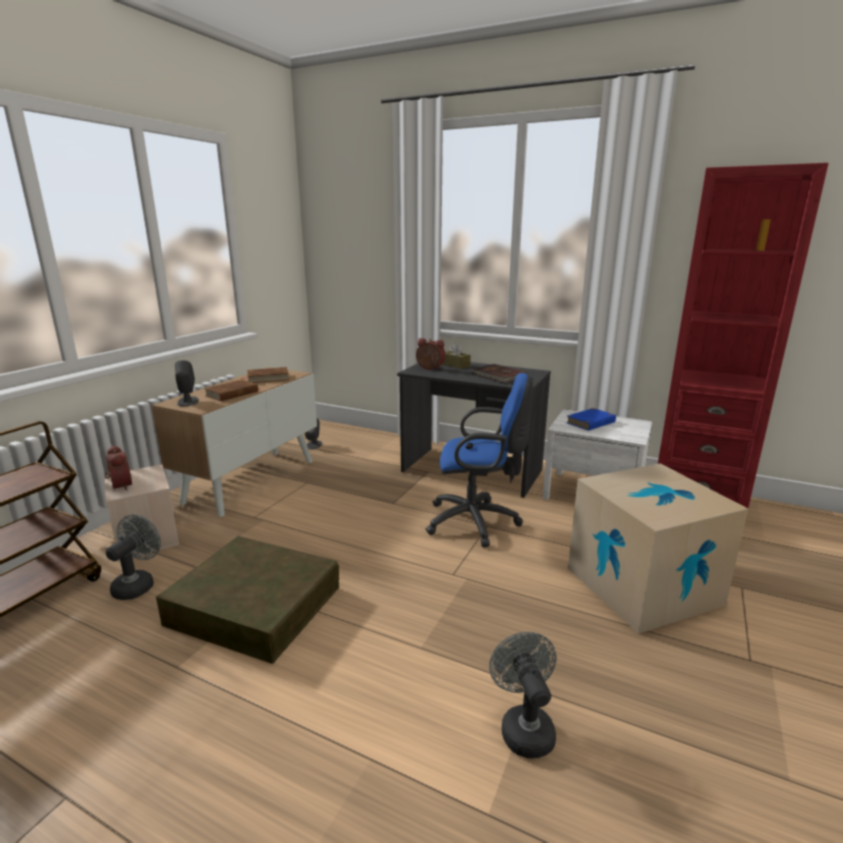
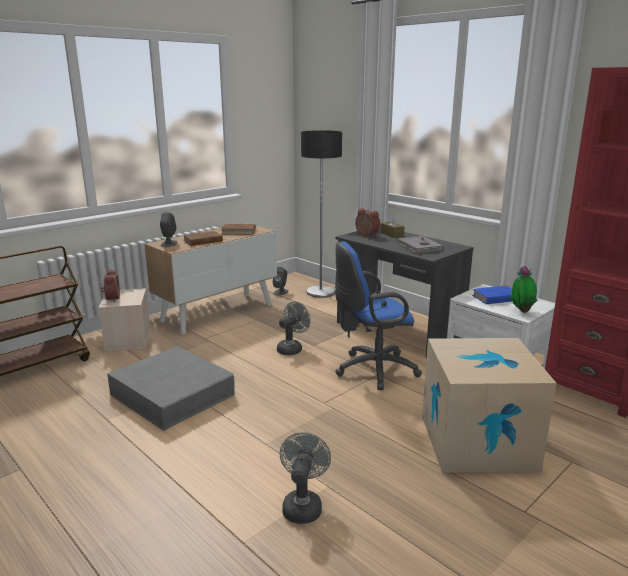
camera: 20 degrees right, 0 degrees up
(138, 584) = (108, 368): grey fan -> grey fan (292, 348)
(254, 605) = (172, 394): brown storage box -> grey storage box
(360, 439) = (321, 292): none -> floor lamp
(477, 522) = (372, 370): blue office chair -> blue office chair turned 135 degrees clockwise
(498, 376) = (419, 247): brown book -> grey book
(627, 433) = (521, 311): none -> potted plant

